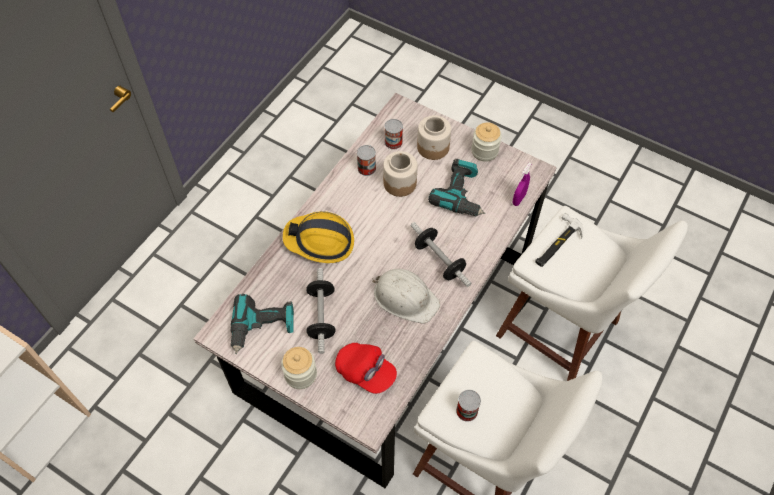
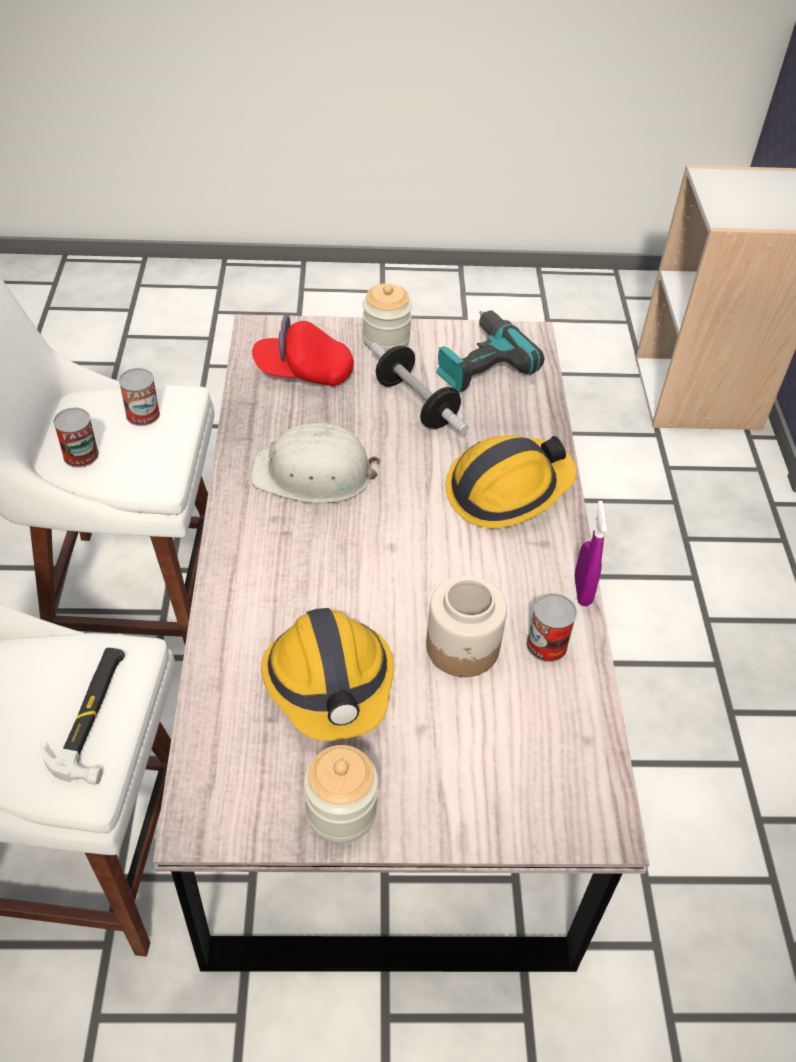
camera: 145 degrees right, 10 degrees down
(393, 142) = (545, 727): can -> can (81, 455)
(433, 147) = (456, 759): jar -> none
(439, 260) = (295, 548): dumbbell -> none
(461, 194) = (330, 683): power drill -> hard hat
(519, 199) = (206, 732): purple spray bottle -> purple spray bottle (582, 590)

